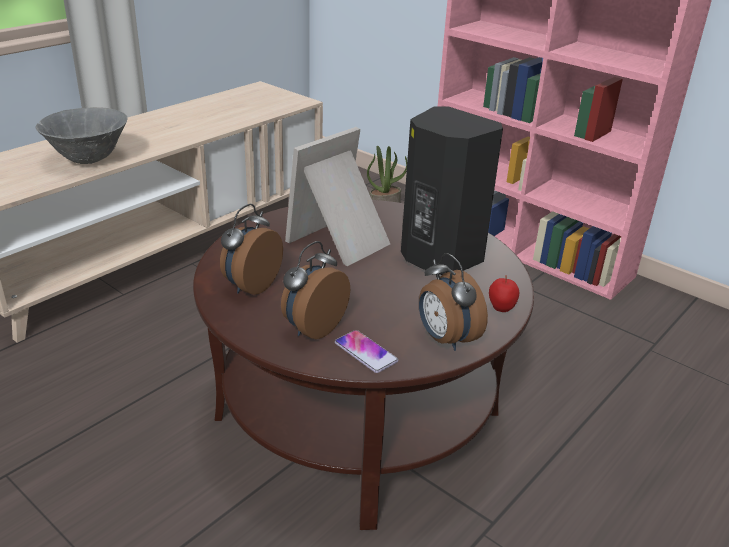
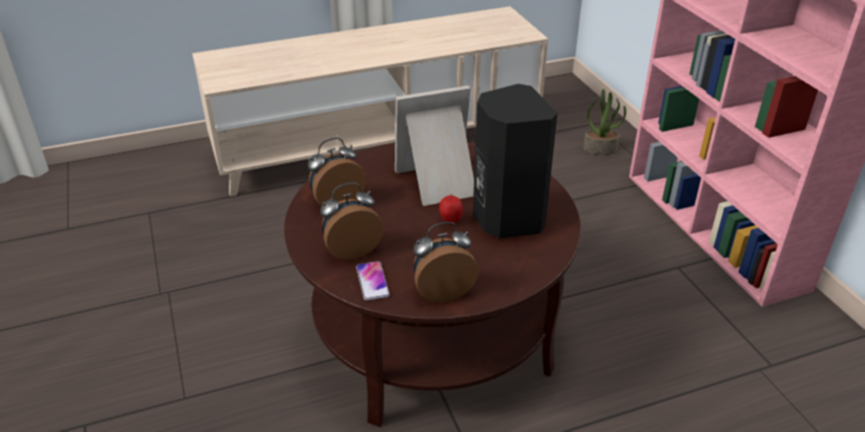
camera: 30 degrees right, 5 degrees up
(88, 160) = (309, 63): grey bowl -> none
(445, 339) = (442, 291): alarm clock -> alarm clock turned 75 degrees clockwise
(501, 309) = (514, 280): apple -> apple (450, 221)

